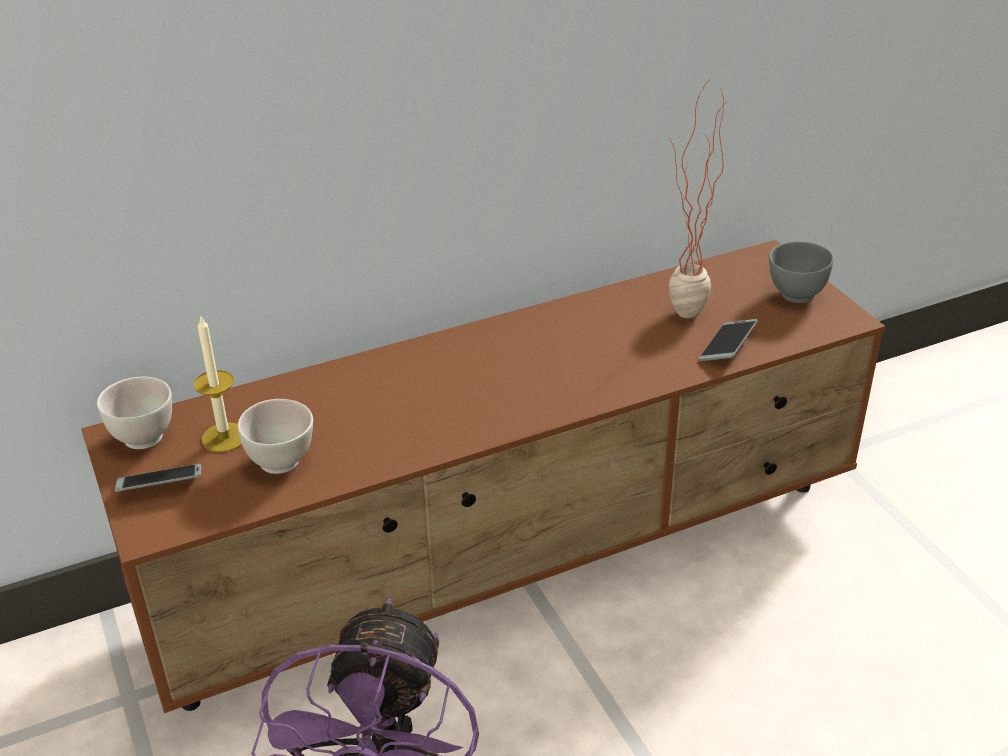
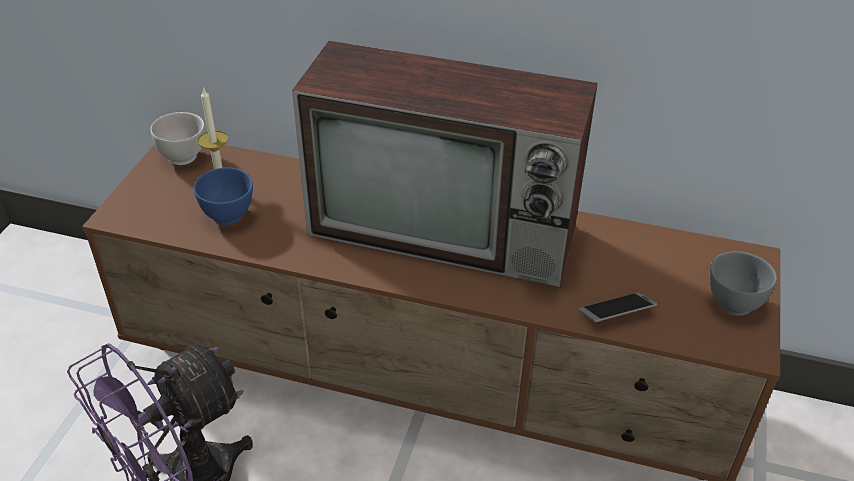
camera: 40 degrees right, 5 degrees up
(160, 485) = (154, 191): phone -> none
(281, 461) = (228, 216): white bowl -> blue bowl
(512, 360) = (448, 230): none -> television
(681, 320) = (608, 271): potted plant -> none

